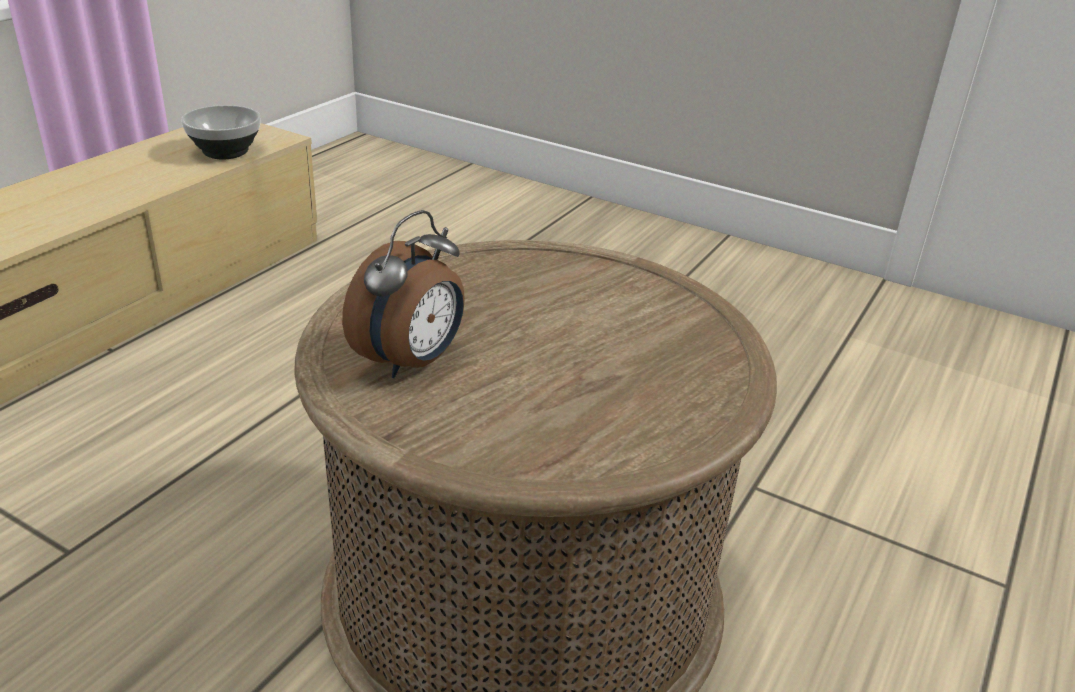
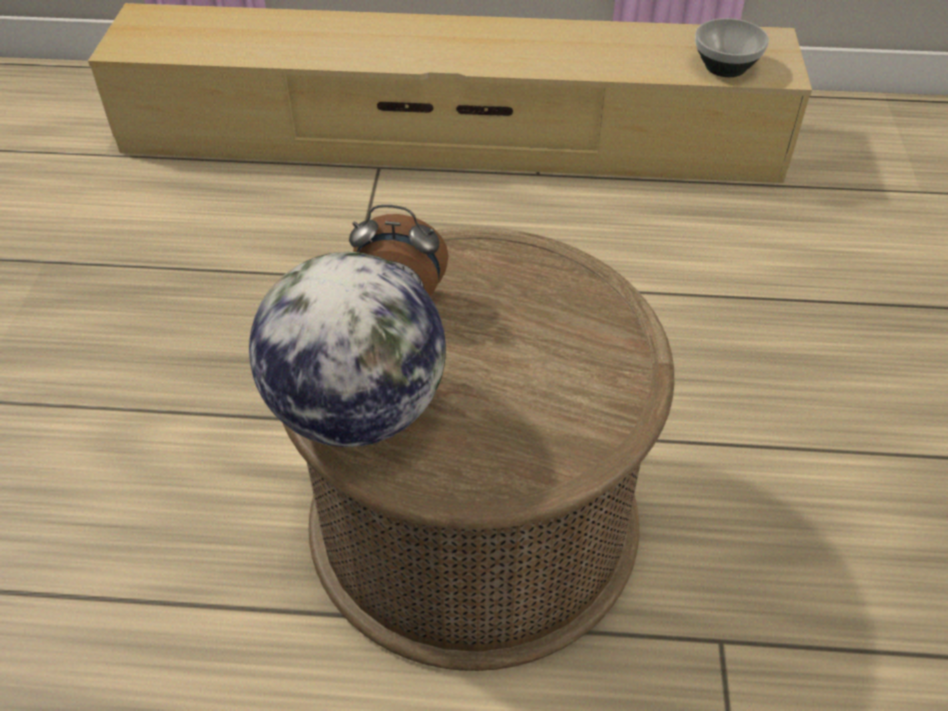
camera: 65 degrees right, 15 degrees up
(563, 440) = (356, 411): none -> globe

